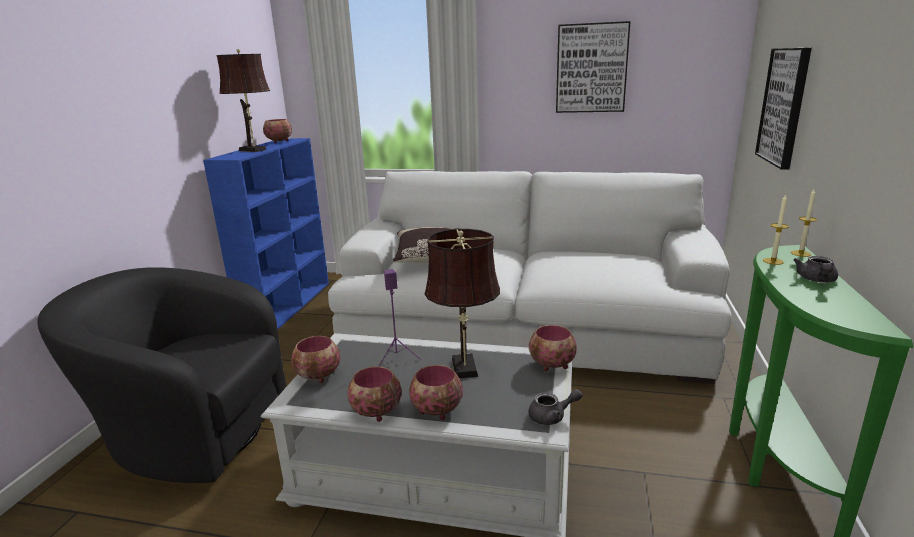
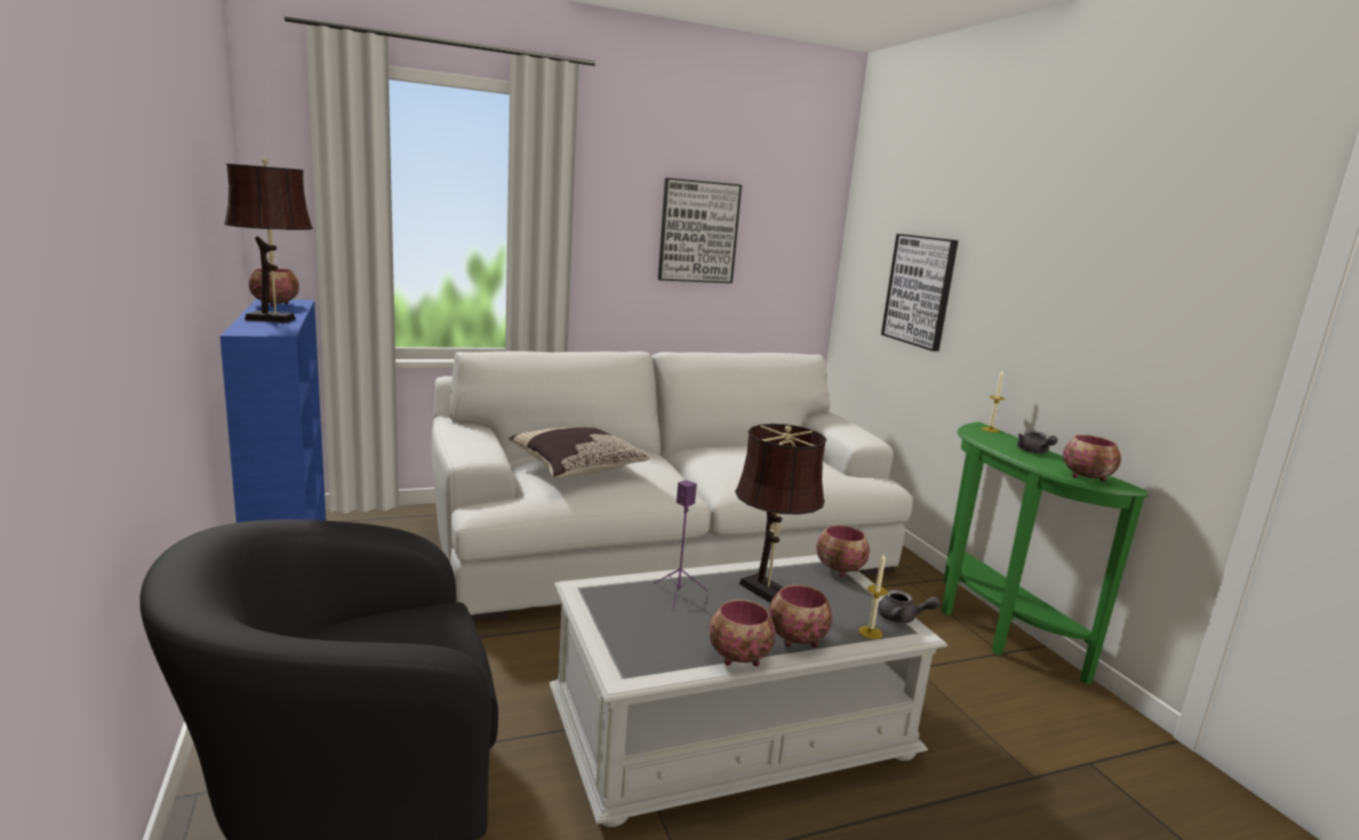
camera: 35 degrees left, 5 degrees down
(319, 376) = (616, 636): bowl -> bowl (1088, 478)
(552, 417) = (902, 618): grey teapot -> grey teapot turned 60 degrees clockwise
(773, 261) = (983, 438): candle -> candle (870, 632)

